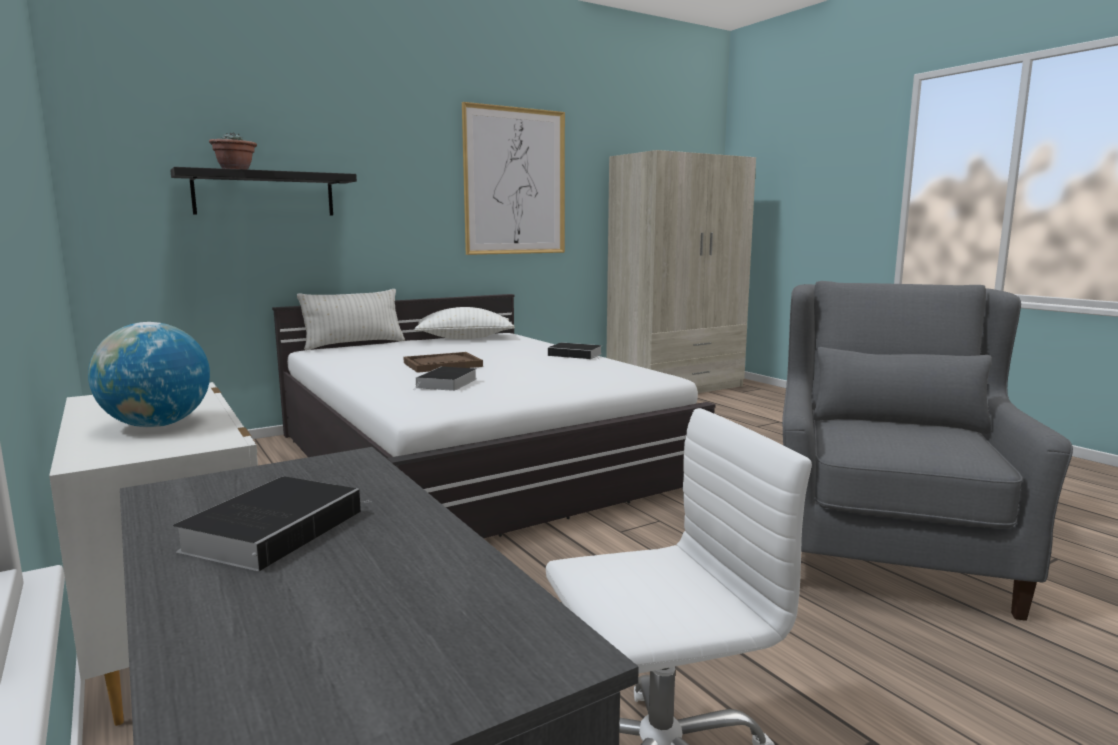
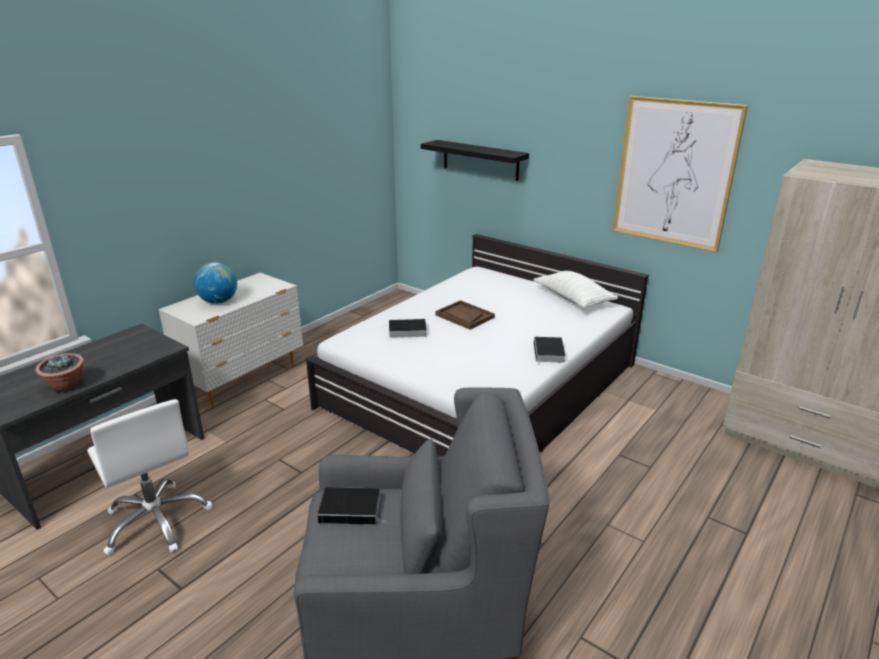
camera: 70 degrees right, 15 degrees up
(235, 169) = (455, 146): potted plant -> potted plant (66, 387)
(276, 528) = (100, 356): book -> book (352, 509)
(354, 344) = (512, 274): white pillow -> none

